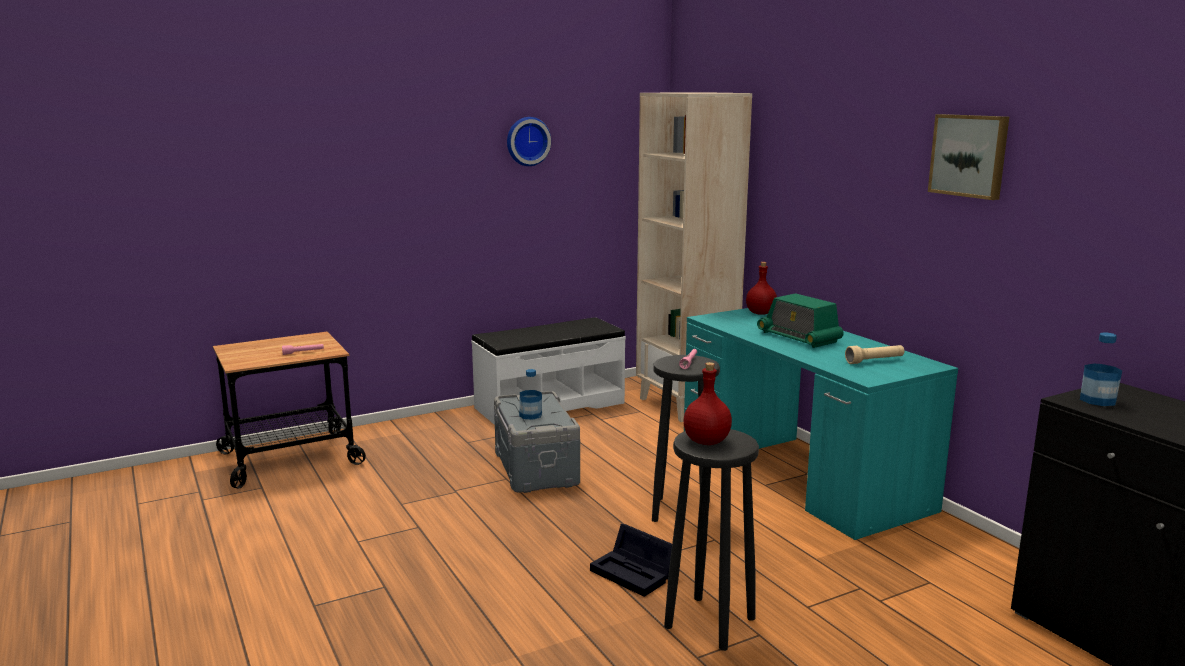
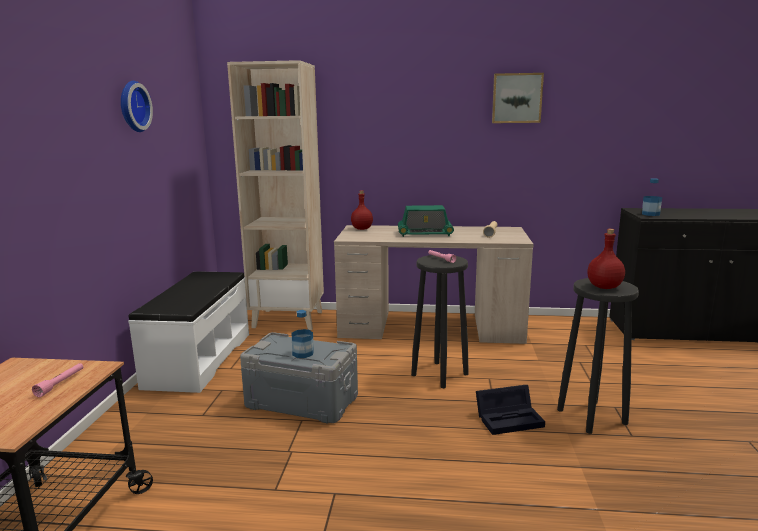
camera: 55 degrees left, 0 degrees up
(799, 472) = (431, 326): turquoise desk -> beige desk

